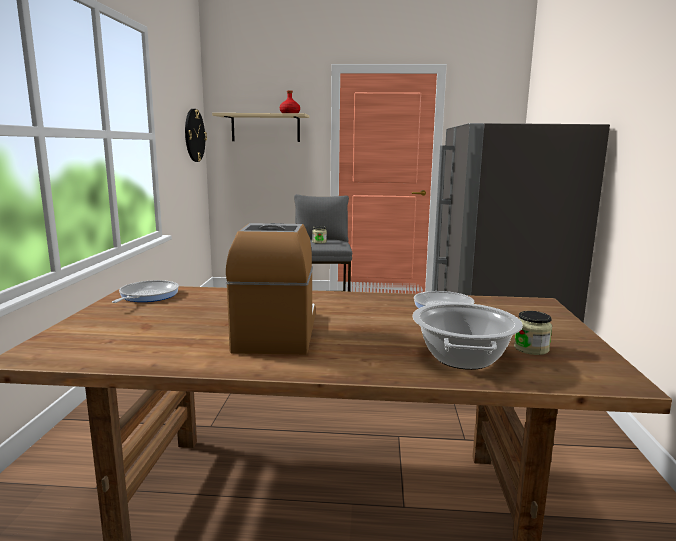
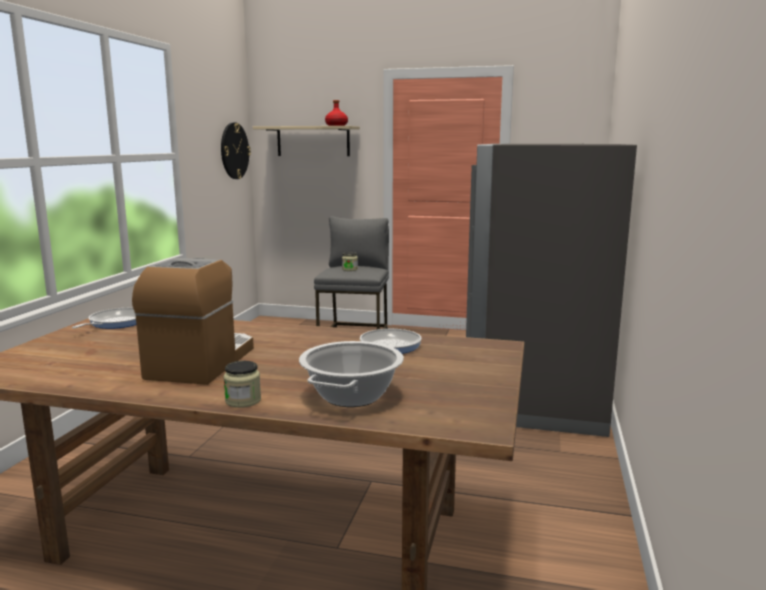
camera: 10 degrees right, 0 degrees up
(531, 348) = (430, 391): jar -> jar (243, 401)

